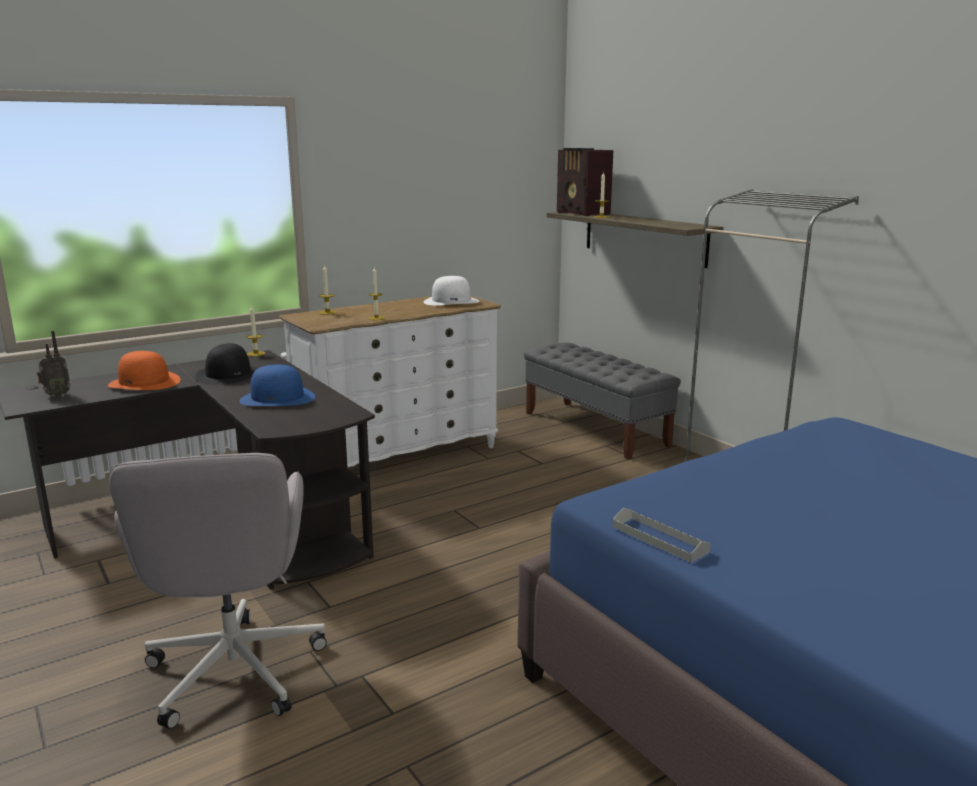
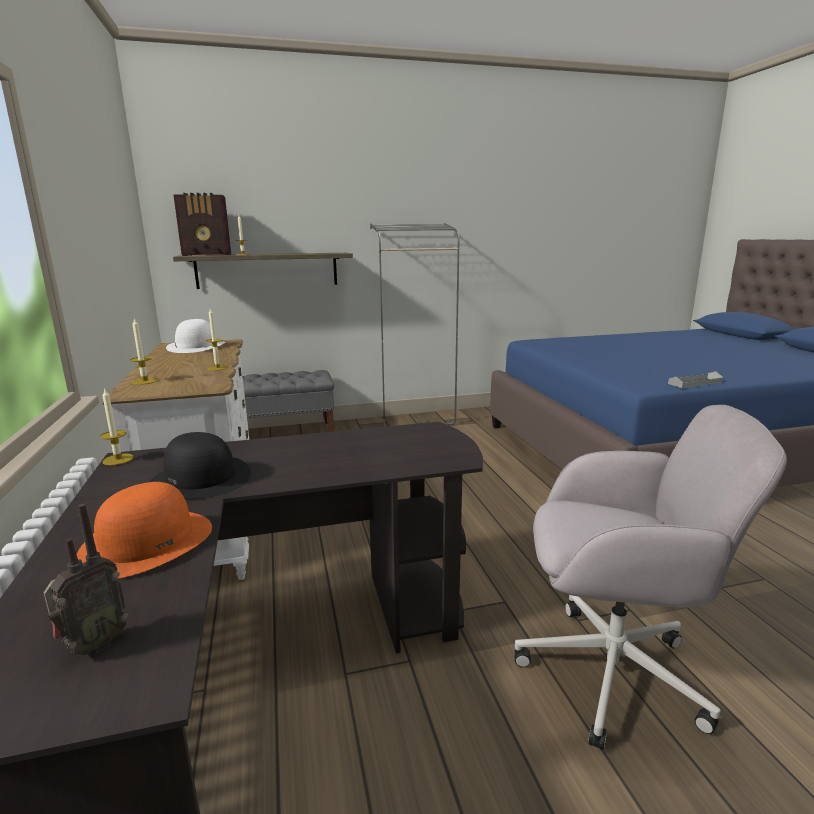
camera: 70 degrees left, 0 degrees up
(56, 395) = (93, 645): radio -> radio turned 45 degrees clockwise
(278, 398) = (346, 454): blue hat -> none

